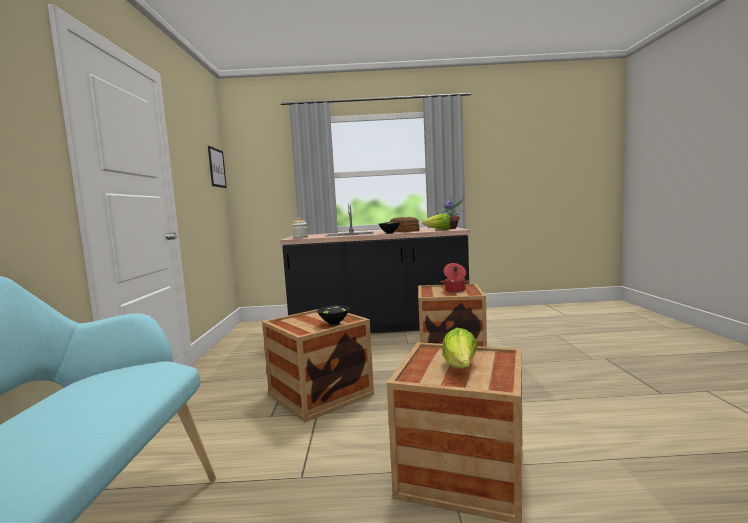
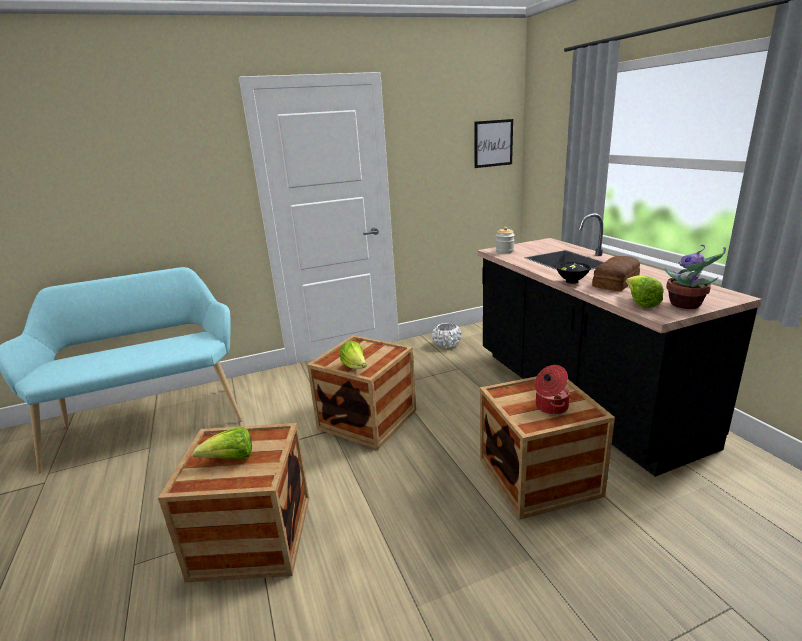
camera: 70 degrees right, 15 degrees up
(243, 348) = (447, 344): none -> white planter
(333, 324) = (355, 367): black bowl -> lettuce

